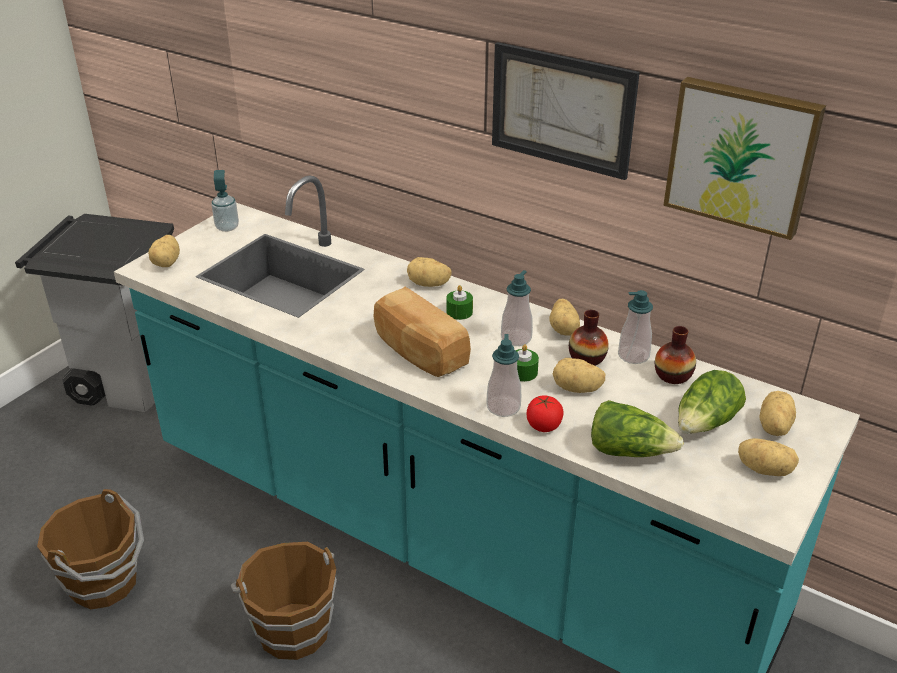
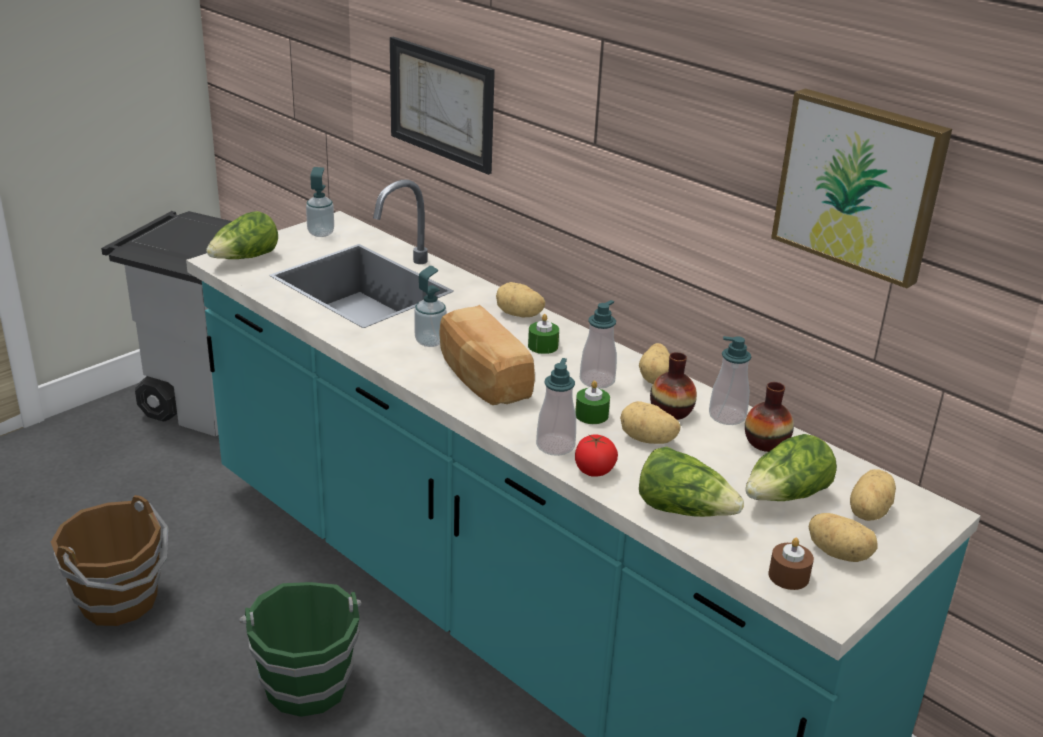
camera: 10 degrees right, 5 degrees down
(167, 263) = (245, 258): potato -> lettuce
(292, 628) = (306, 683): brown bucket -> green bucket
(362, 322) = (430, 341): none -> soap dispenser
(562, 109) = (673, 121): picture -> picture (441, 103)
(733, 498) = (788, 576): none -> brown candle

